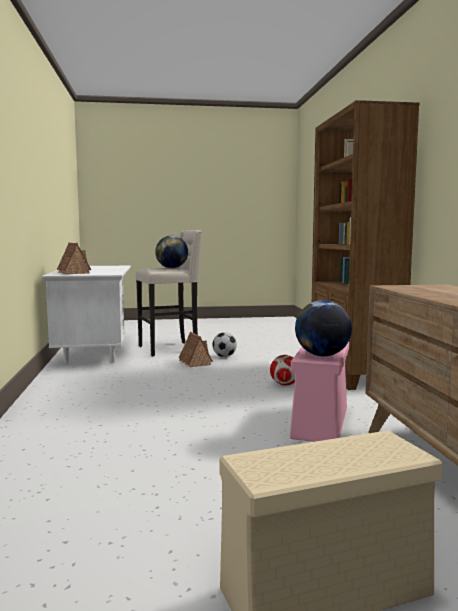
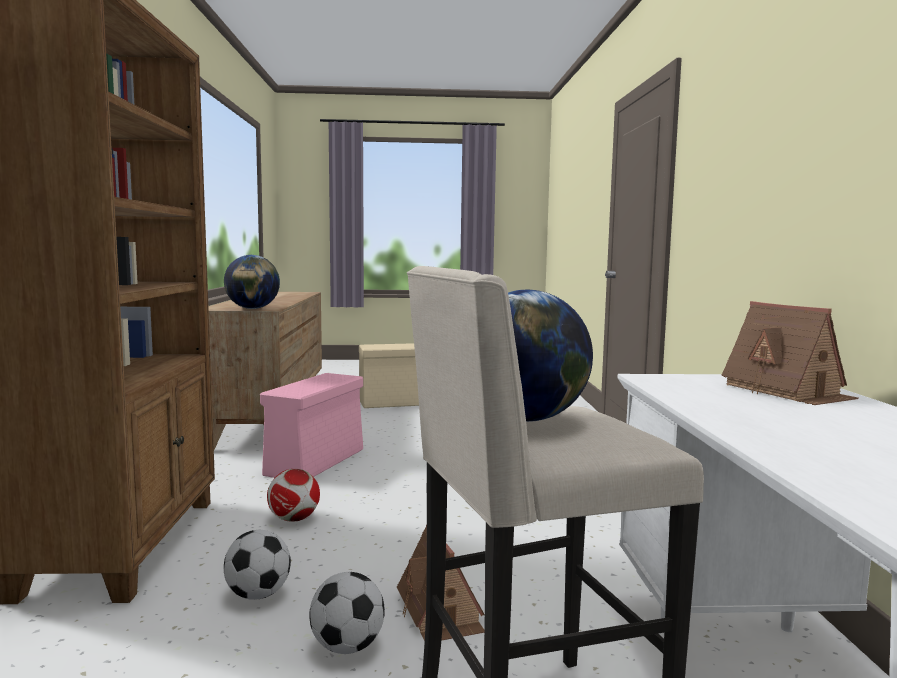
camera: 175 degrees left, 0 degrees up
(267, 363) = (258, 595): none -> football
(322, 355) = (328, 378): globe -> globe (252, 308)

